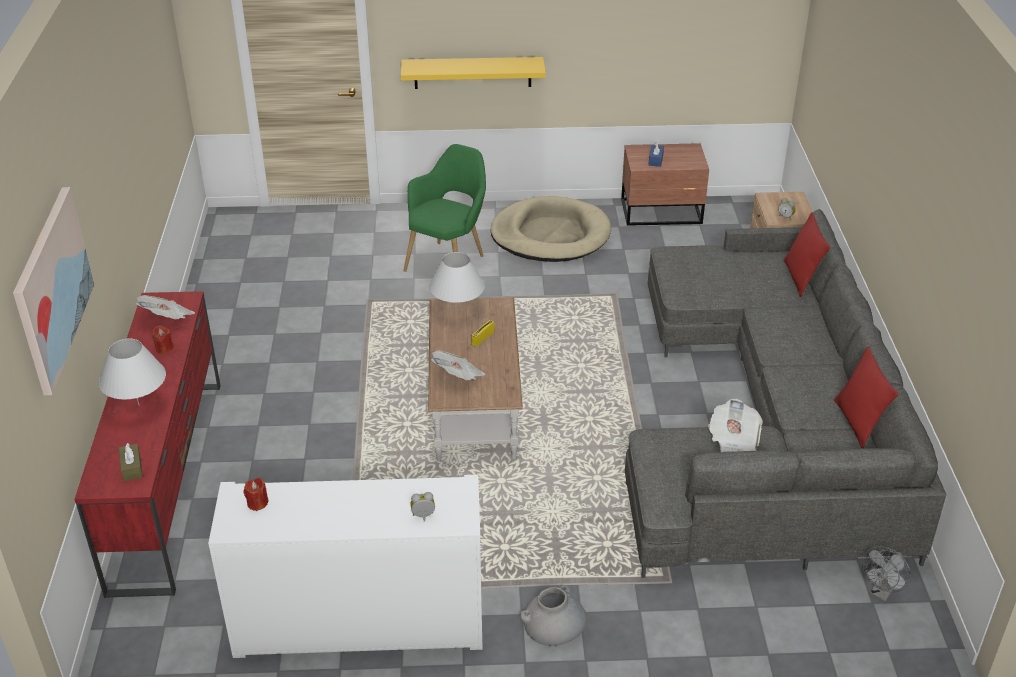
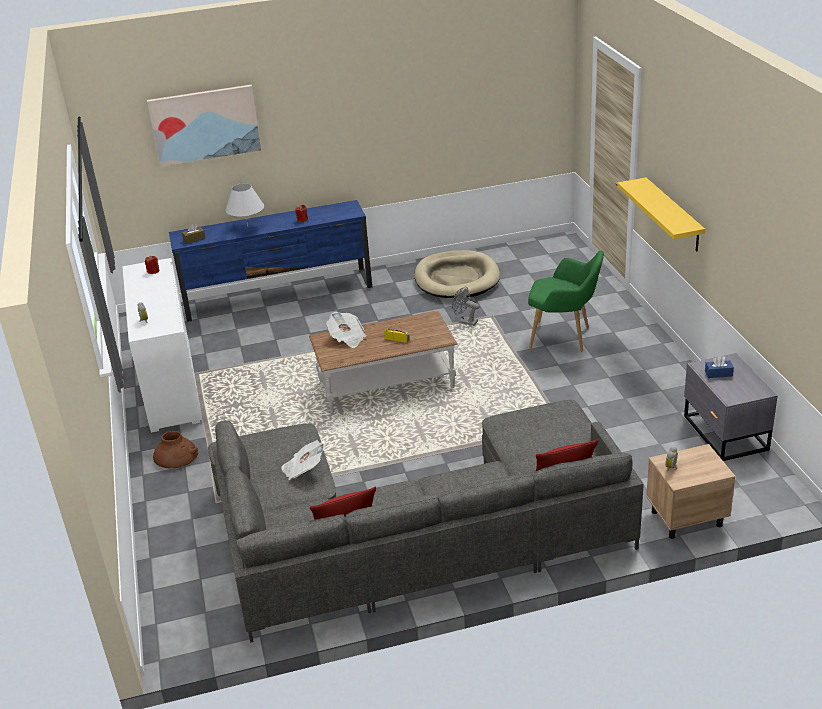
camera: 80 degrees right, 5 degrees down
(167, 318) = (332, 213): newspaper -> none
(168, 480) = (279, 295): red tv stand -> blue tv stand
(457, 310) = (427, 323): white table lamp -> none
(550, 235) = (637, 378): beige dog bed -> beige dog bed (456, 279)
(554, 621) = (176, 456): grey vase -> brown vase
(662, 212) = (724, 434): brown nightstand -> grey nightstand
(881, 592) = (217, 617): grey fan -> grey fan (465, 322)

